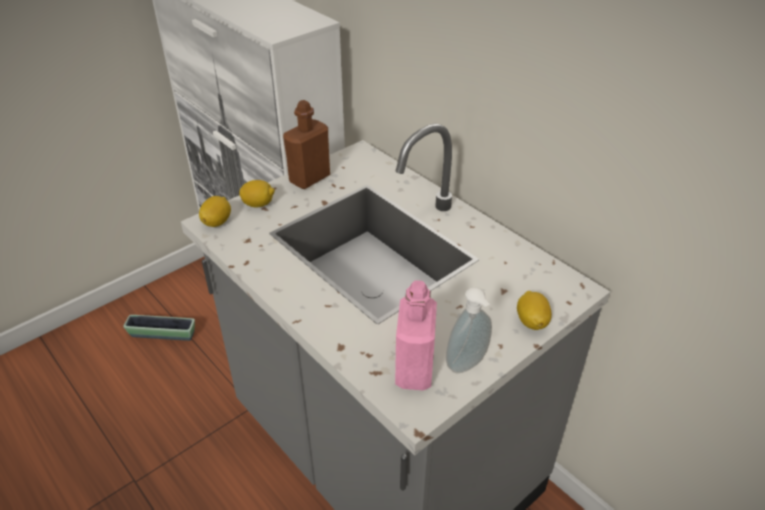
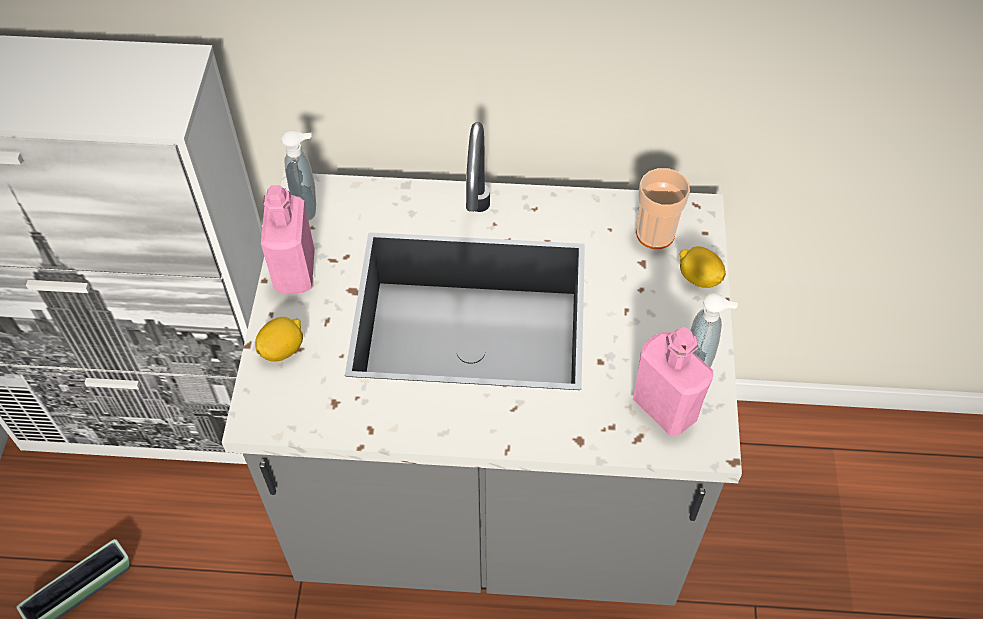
camera: 45 degrees left, 15 degrees up
(217, 222) = (268, 409): lemon -> none
(309, 178) = (295, 271): brown bottle -> pink bottle
(354, 158) = (309, 206): none -> soap dispenser
(532, 282) = (655, 234): none -> cup

